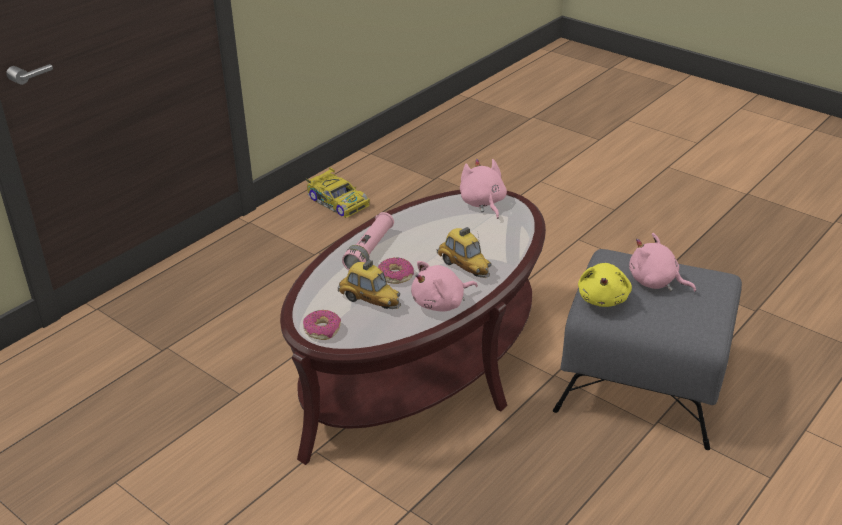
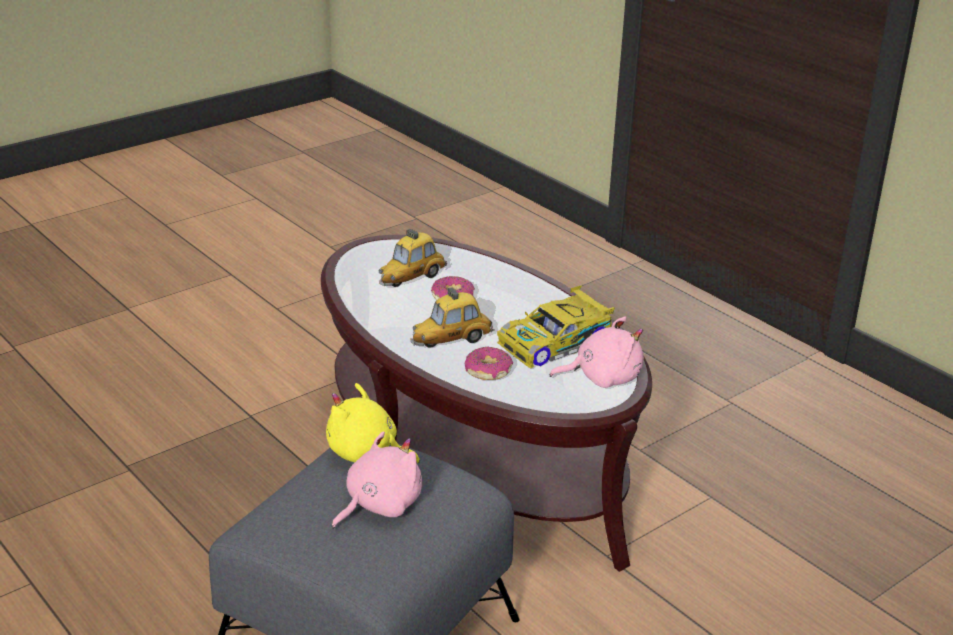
camera: 100 degrees right, 5 degrees down
(322, 330) = (374, 250): donut -> donut (488, 371)
(337, 201) = (869, 430): toy car -> toy car (556, 342)
(369, 250) = (512, 288): pink flashlight -> none
(441, 303) = (386, 317): pink plush toy -> none

